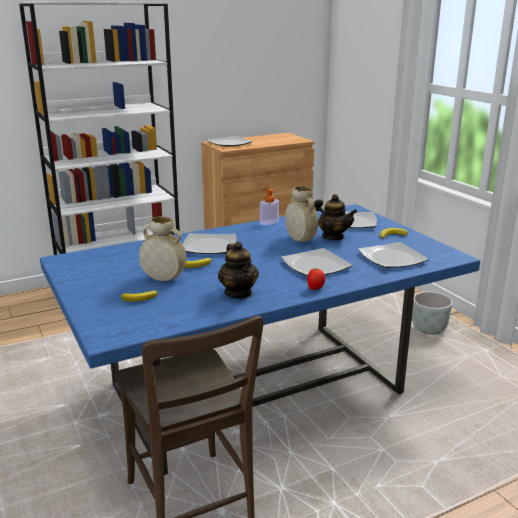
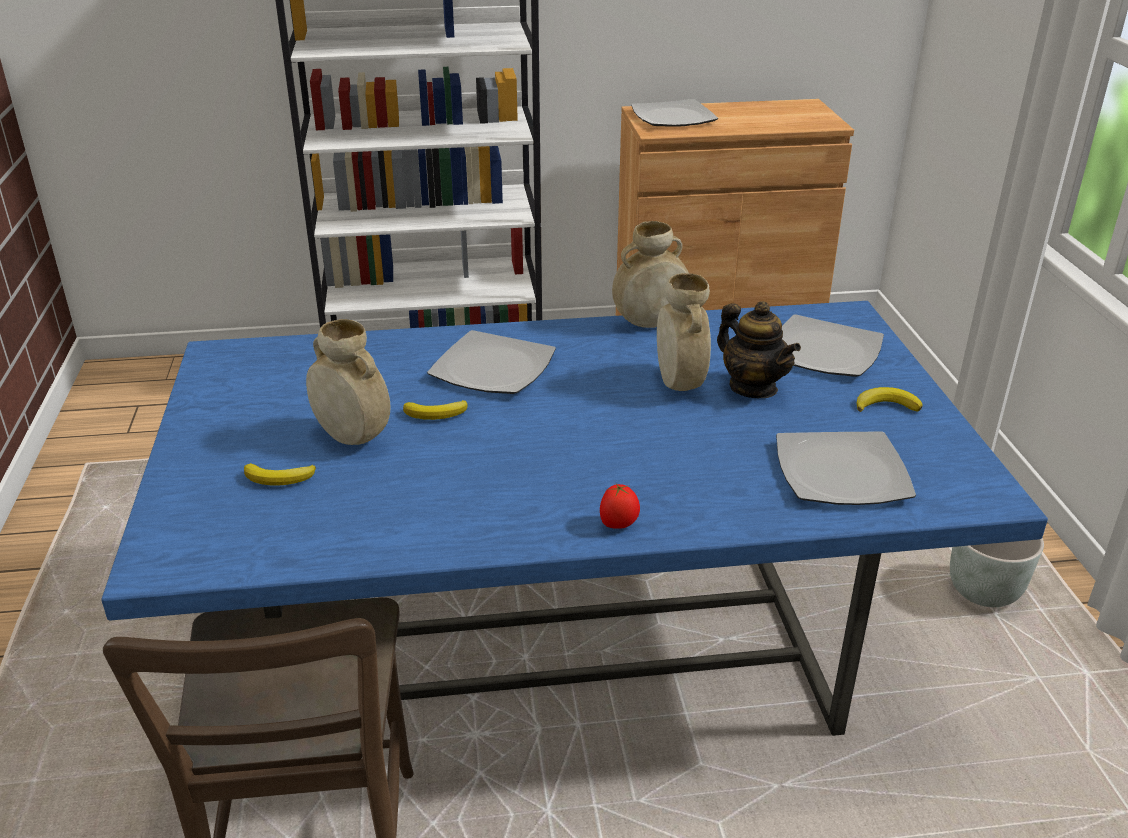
camera: 20 degrees right, 10 degrees up
(238, 293) = (461, 504): teapot -> none
(269, 222) = (650, 324): soap dispenser -> beige vase
(315, 265) = (662, 460): plate -> none

